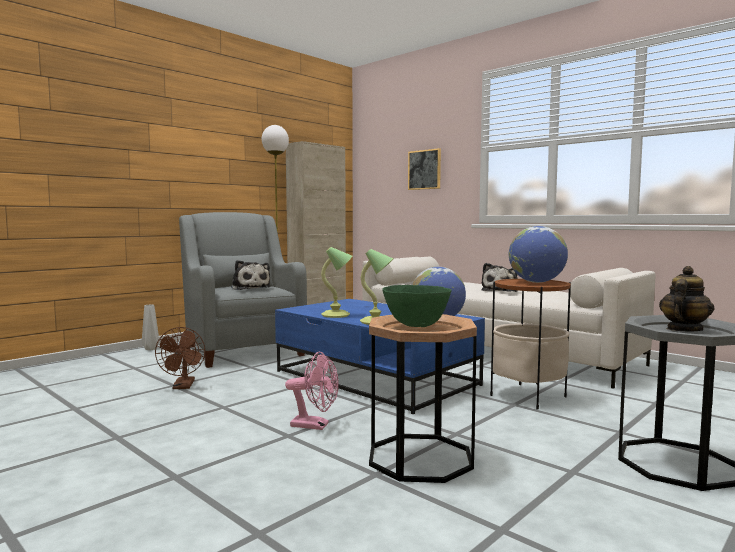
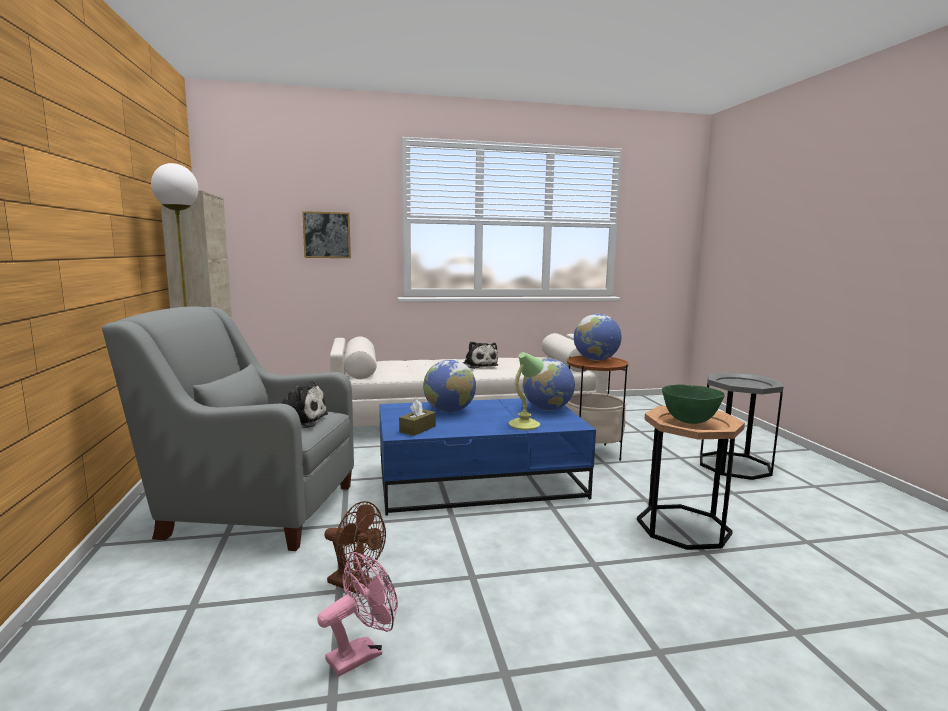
camera: 55 degrees left, 5 degrees up
(151, 349) = (105, 570): grey vase -> none
(311, 309) = (417, 429): none -> brown tissue box
(315, 425) = (580, 544): pink fan -> pink fan (361, 653)
(337, 315) = (467, 428): table lamp -> none
(367, 308) = (449, 411): none -> globe
(683, 330) = (738, 383): teapot -> none

